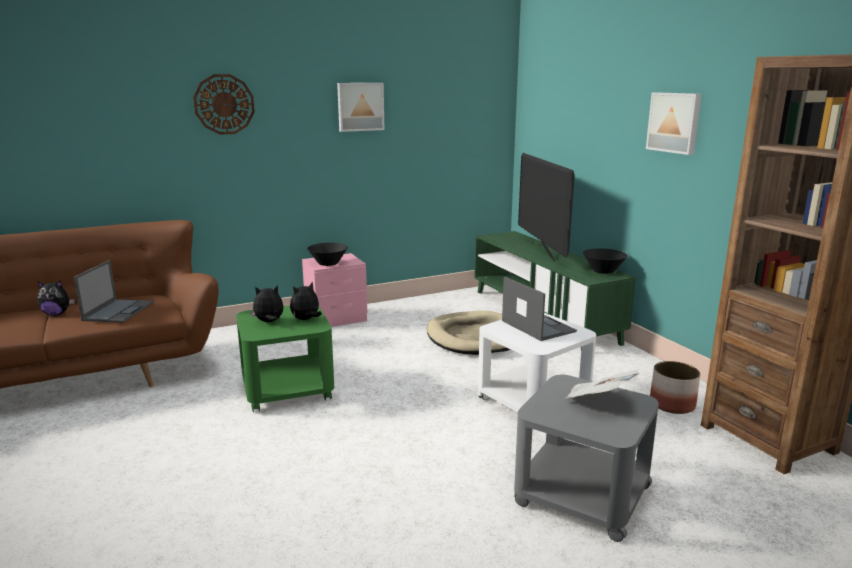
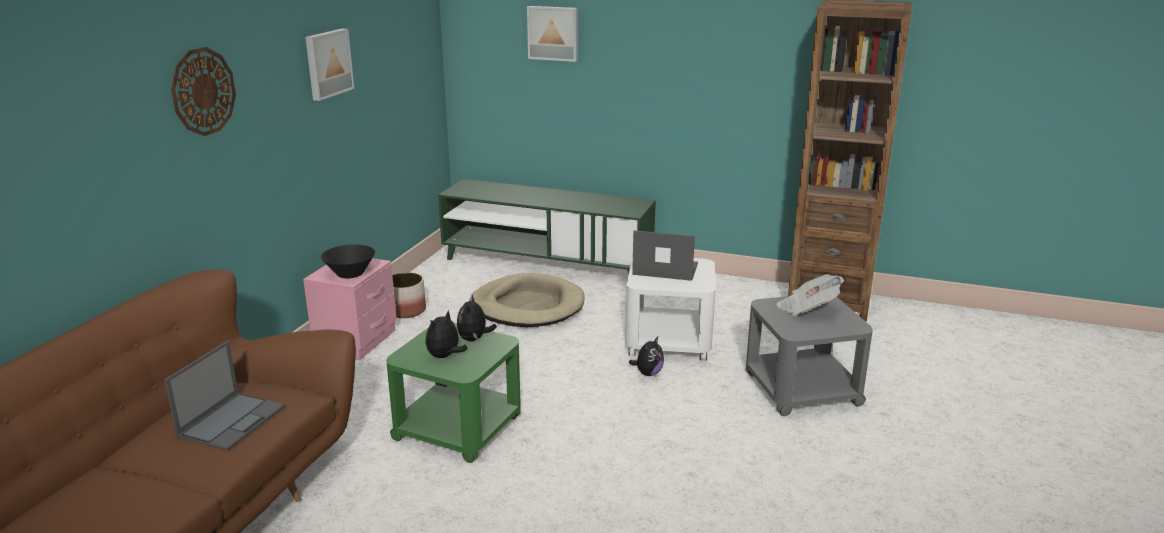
camera: 45 degrees left, 5 degrees up
(56, 314) = (143, 462): plush toy -> plush toy (648, 373)
(119, 311) = (232, 420): laptop -> laptop turned 60 degrees clockwise
(541, 250) = (534, 194): television -> none
(603, 271) = (624, 201): black bowl -> none
(672, 404) = (750, 302): planter -> planter (406, 310)
(674, 122) = (684, 51): picture -> picture (553, 33)

